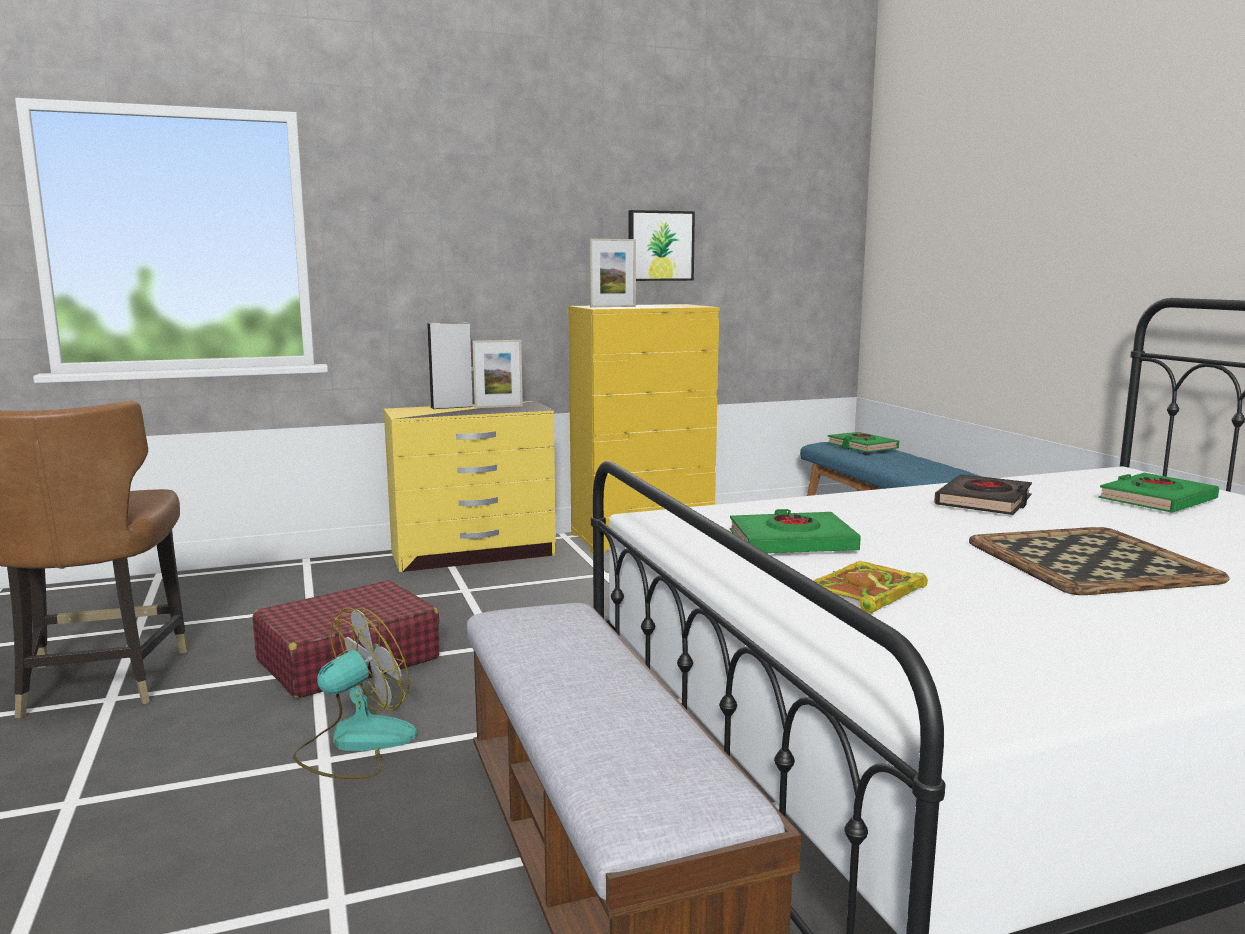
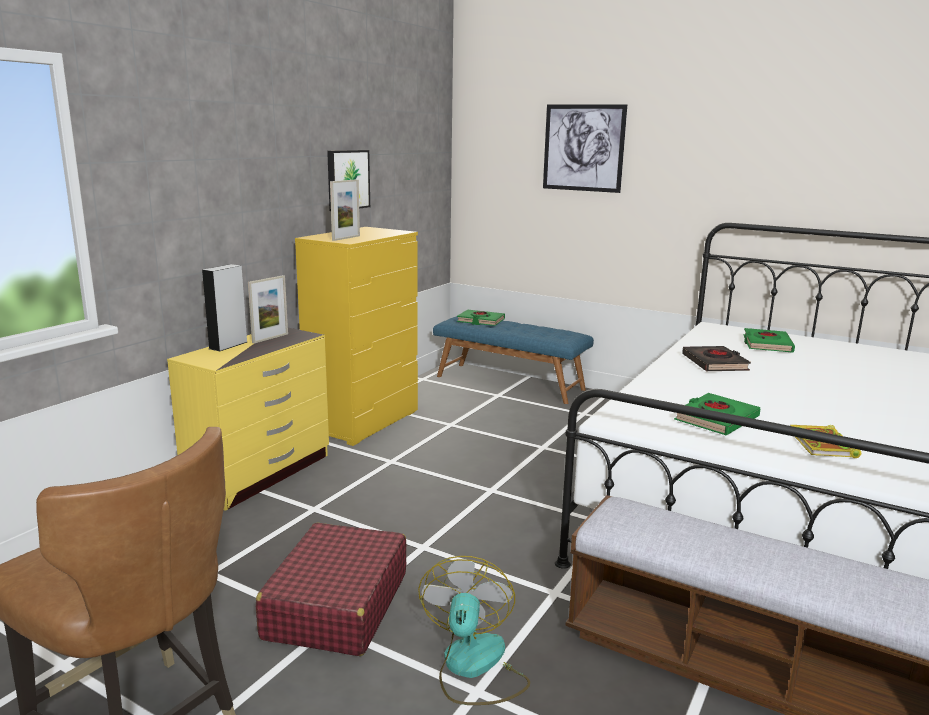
camera: 40 degrees left, 5 degrees up
(998, 197) = (583, 148): none -> picture
(1092, 562) = (837, 394): tray -> none

